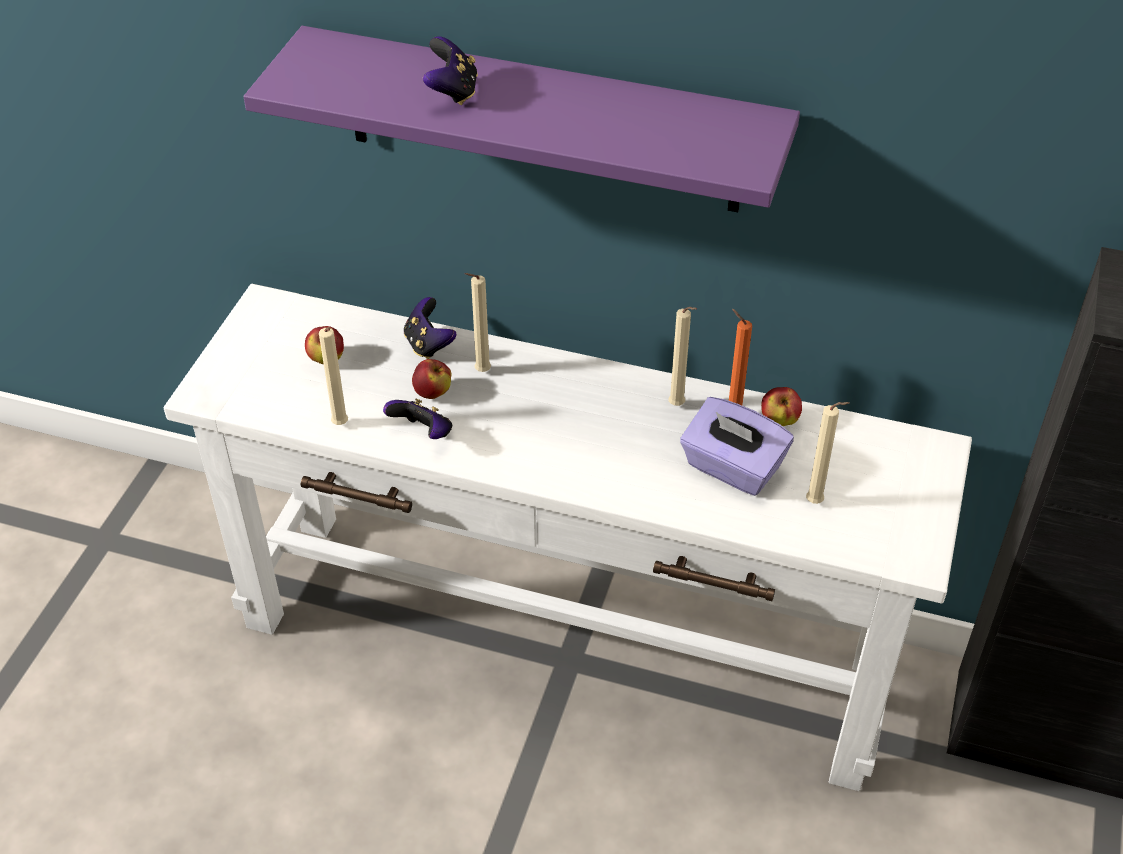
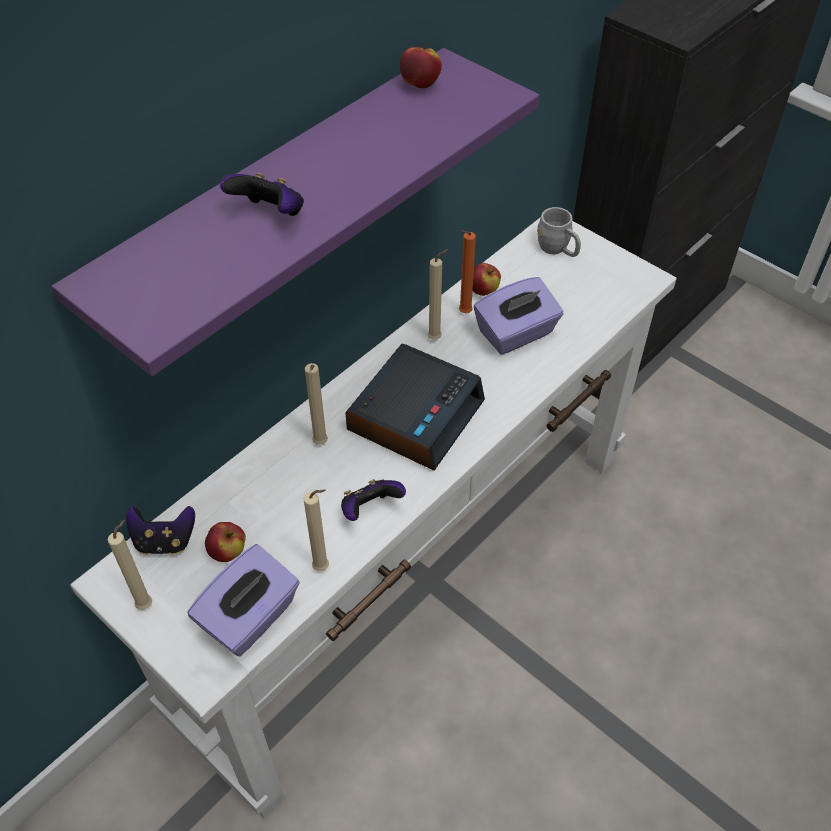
camera: 65 degrees left, 5 degrees up
(267, 399) = (250, 617): none -> purple tissue box
(428, 345) = (262, 469): game controller -> game controller (165, 541)
(433, 393) = (324, 486): apple -> apple (420, 84)
(561, 425) = (415, 414): none -> alarm clock
(817, 503) = (572, 304): beige candle -> beige candle (147, 603)
(900, 464) = (558, 250): none -> grey mug

